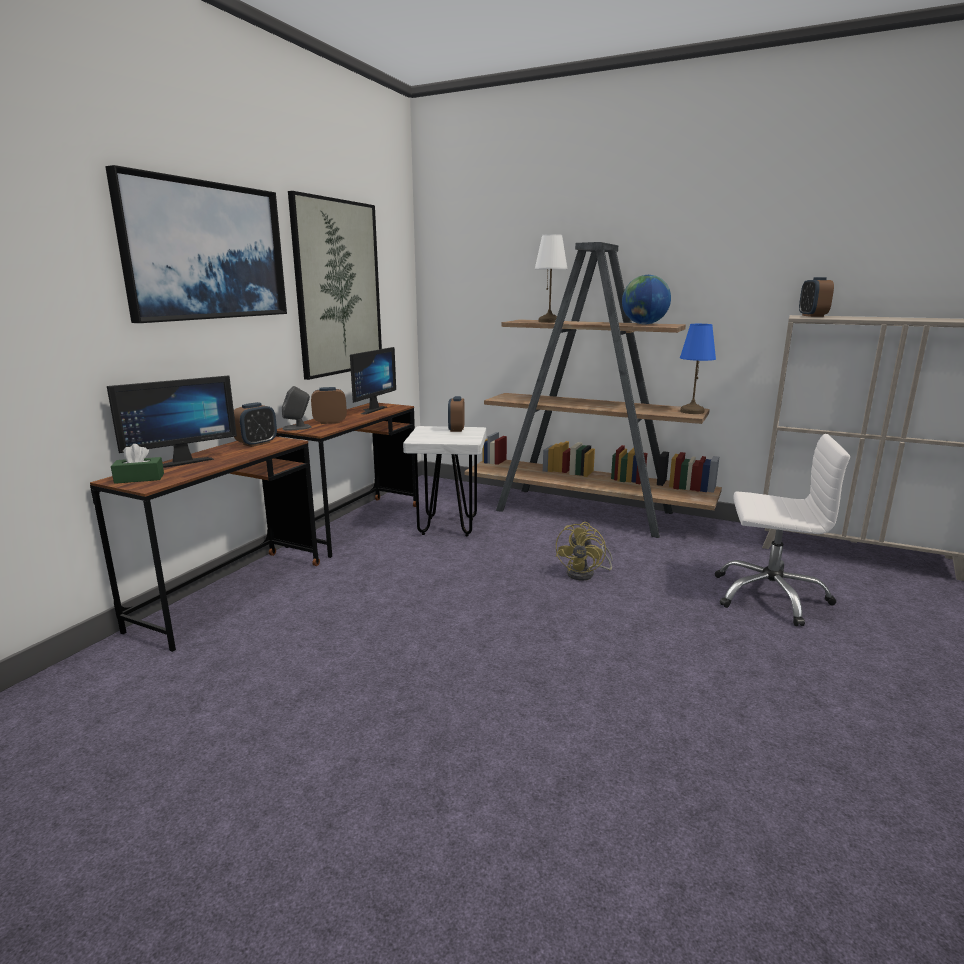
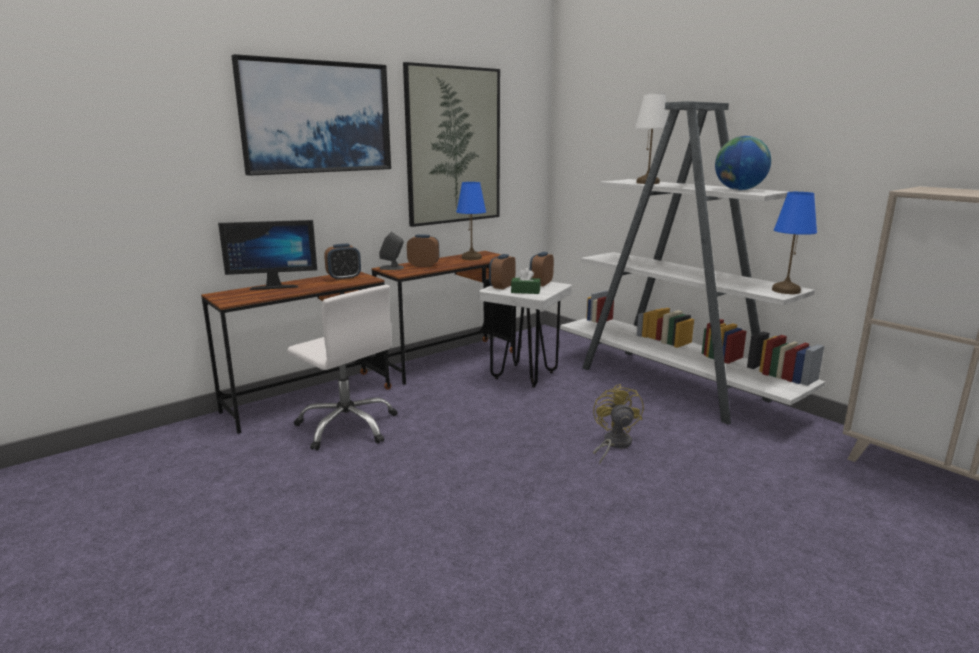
camera: 25 degrees right, 0 degrees up
(139, 478) = (232, 295): green tissue box -> green tissue box (525, 291)
(369, 410) = (471, 258): monitor -> blue table lamp
(585, 574) = (613, 444): yellow fan -> yellow fan turned 135 degrees clockwise
(586, 512) = (673, 385): brown bookcase -> white bookcase
(769, 596) = (801, 512): white office chair -> white office chair (347, 426)
(812, 316) = (941, 188): alarm clock -> alarm clock (502, 286)

